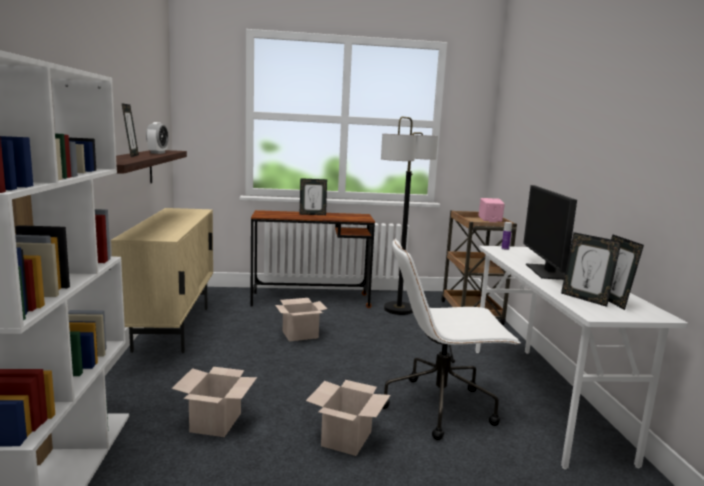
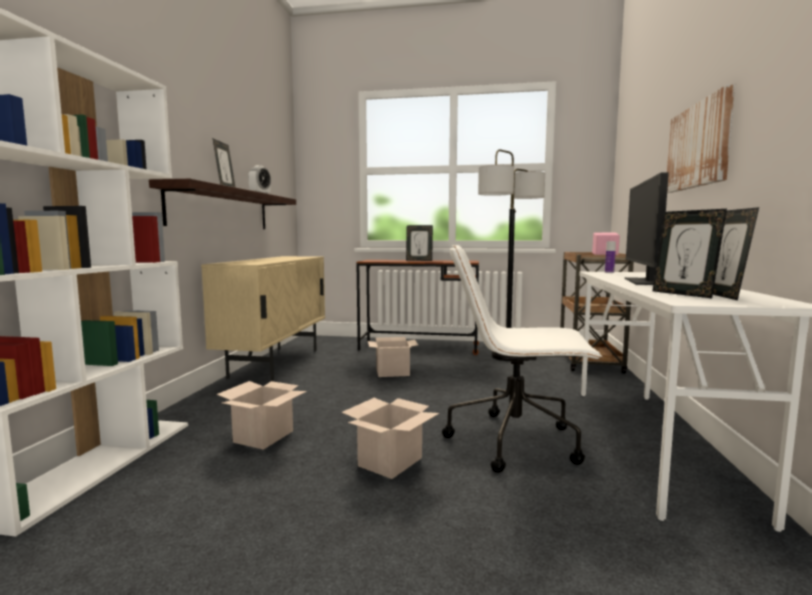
camera: 15 degrees right, 5 degrees down
(584, 152) = (699, 146): none -> picture

